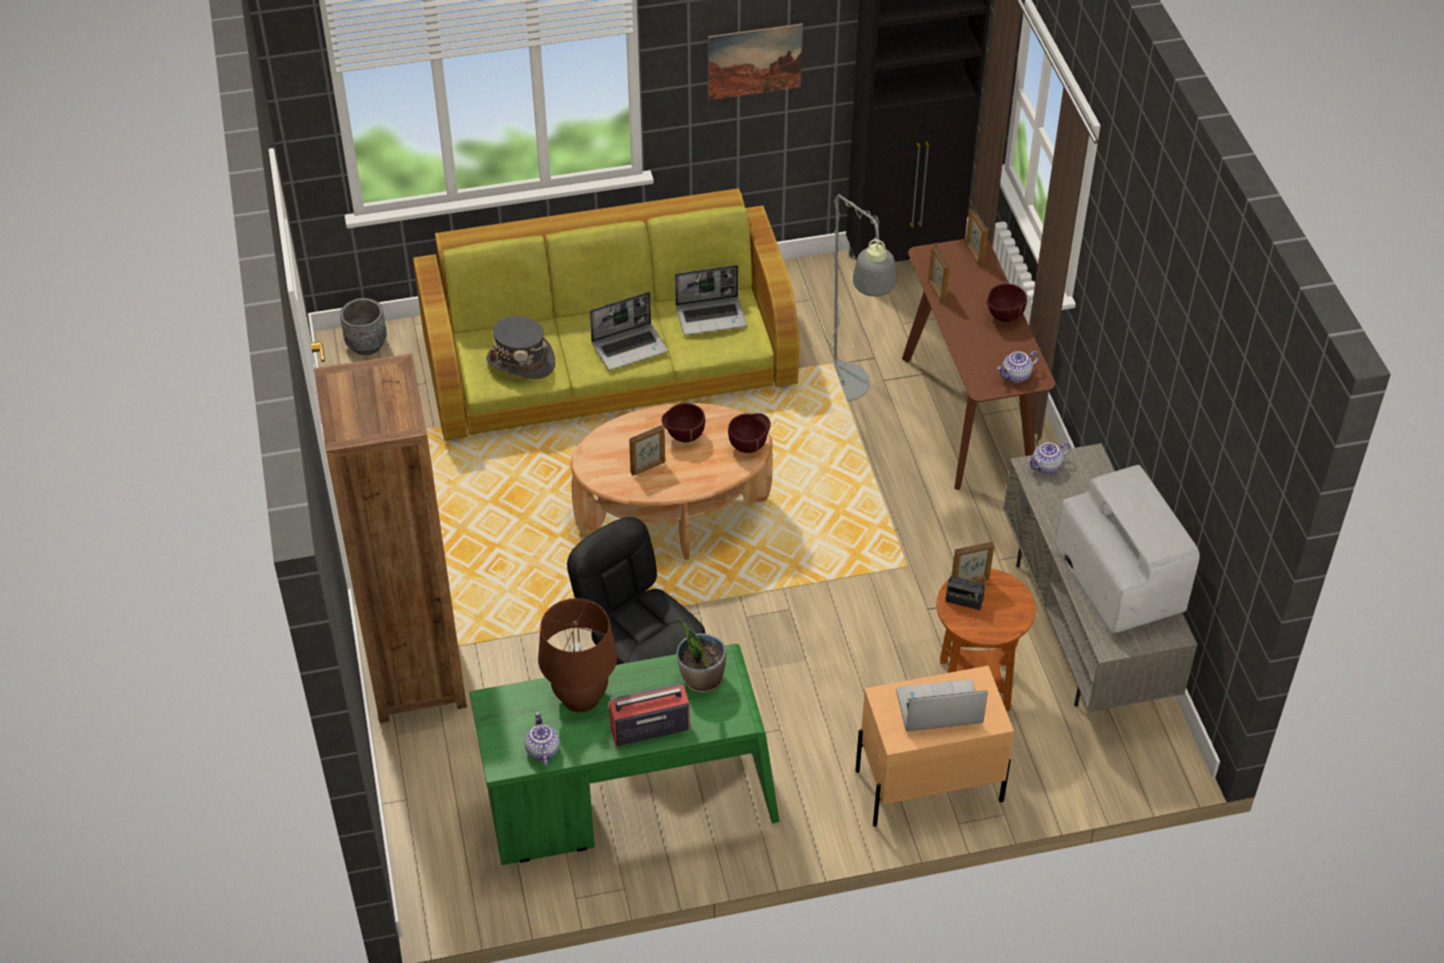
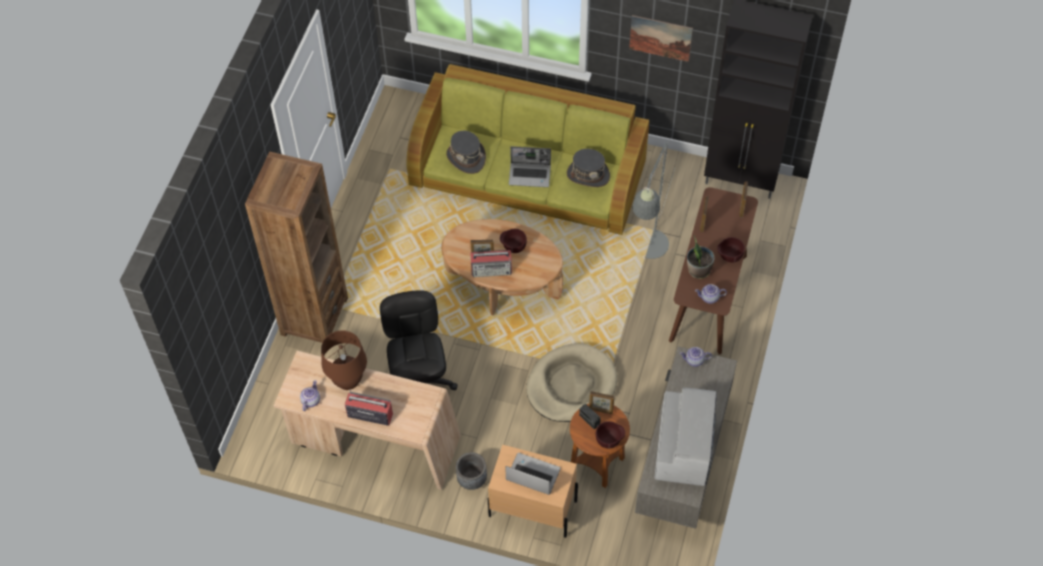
camera: 30 degrees right, 10 degrees up
(366, 345) = (407, 105): grey planter -> grey planter (472, 479)
(630, 805) = (373, 442): green desk -> beige desk
(673, 477) = (492, 270): none -> radio
(701, 679) = (414, 400): potted plant -> potted plant (698, 270)
(711, 316) = (588, 175): laptop -> grey hat
(749, 446) = (545, 270): brown bowl -> brown bowl (609, 441)
(864, 601) = (571, 385): none -> beige dog bed

